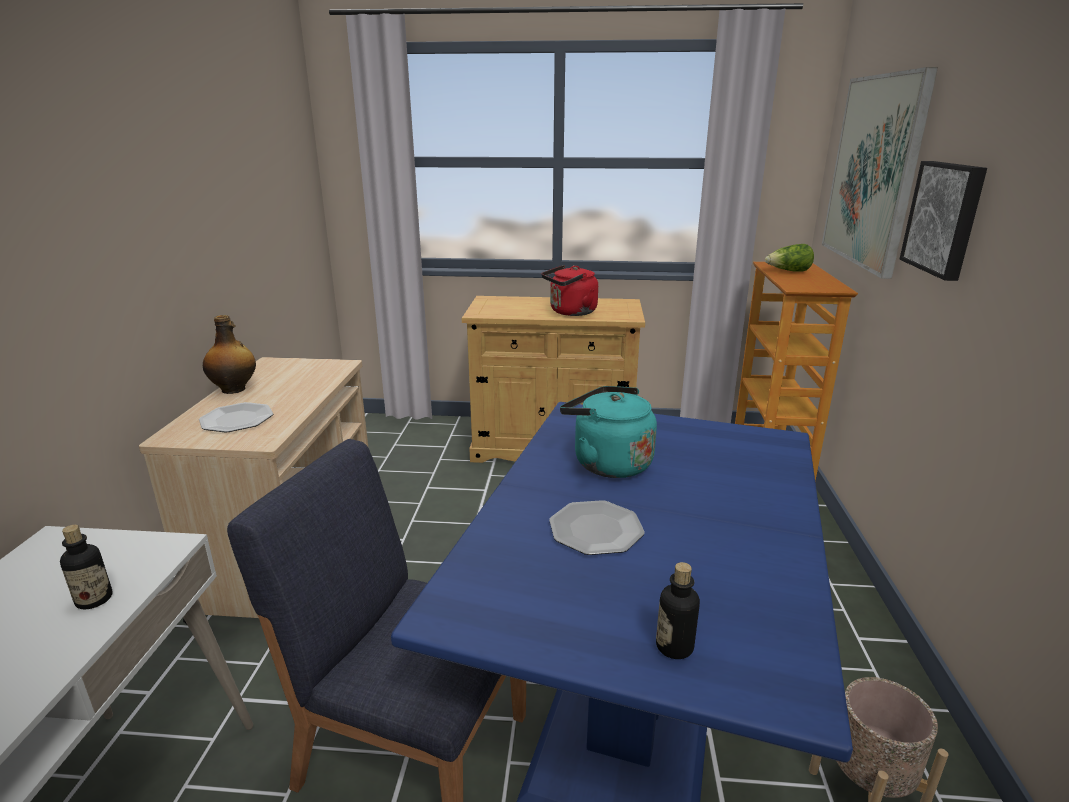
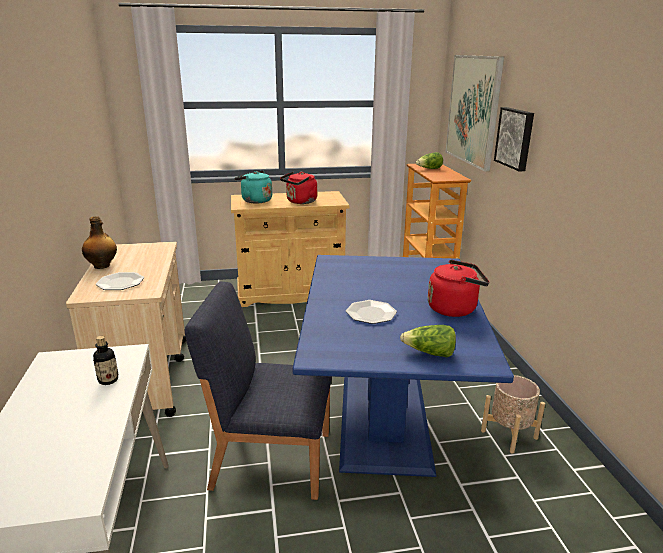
camera: 15 degrees left, 0 degrees up
(607, 463) = (361, 283): turquoise kettle -> turquoise kettle (254, 200)
(674, 646) = (429, 353): bottle -> lettuce
(764, 541) = (454, 308): none -> red kettle

